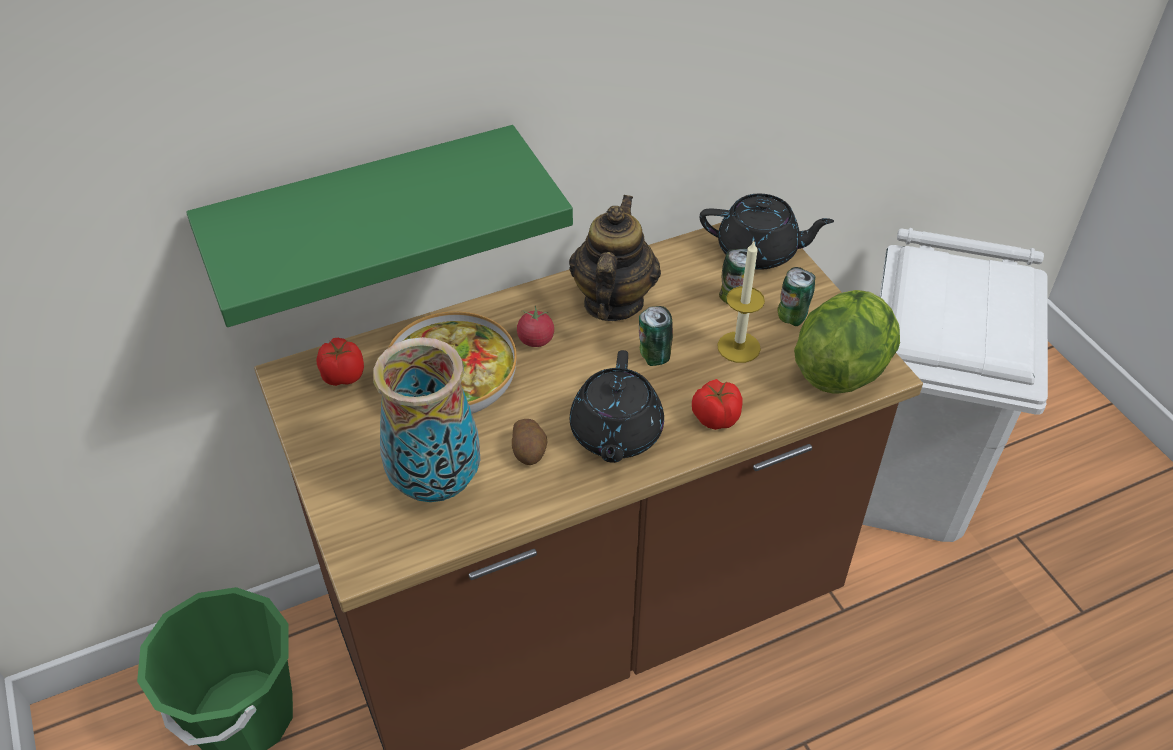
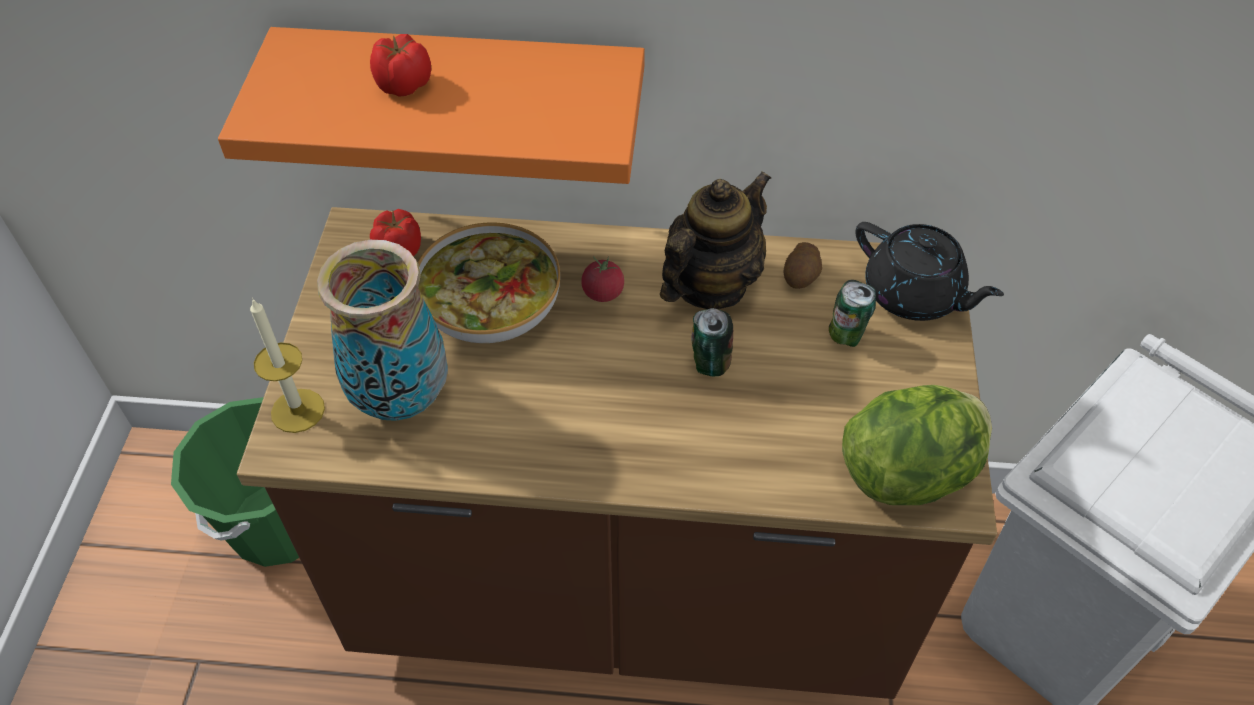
camera: 30 degrees right, 5 degrees up
(365, 217) = (464, 95): green shelf -> orange shelf
(529, 451) = (511, 407): potato -> potato (801, 276)
(615, 434) = (608, 430): black teapot -> none
(715, 417) = (724, 461): tomato -> tomato (402, 84)
(738, 347) = (809, 394): candle -> candle (298, 410)
(791, 318) = (895, 387): can -> none

